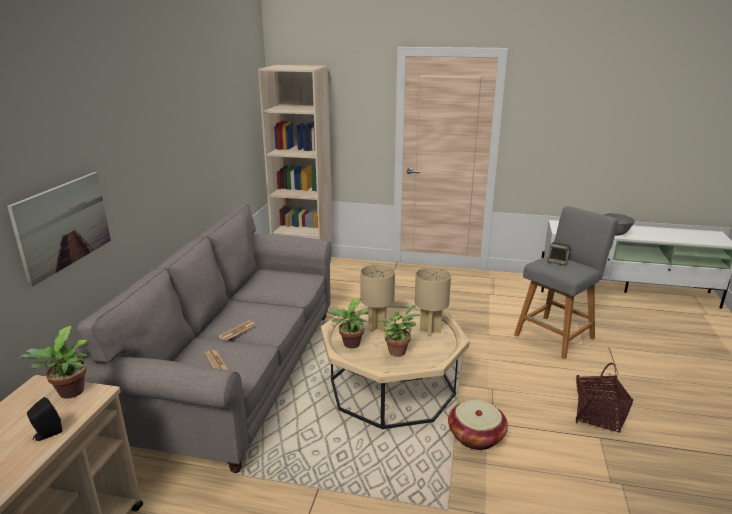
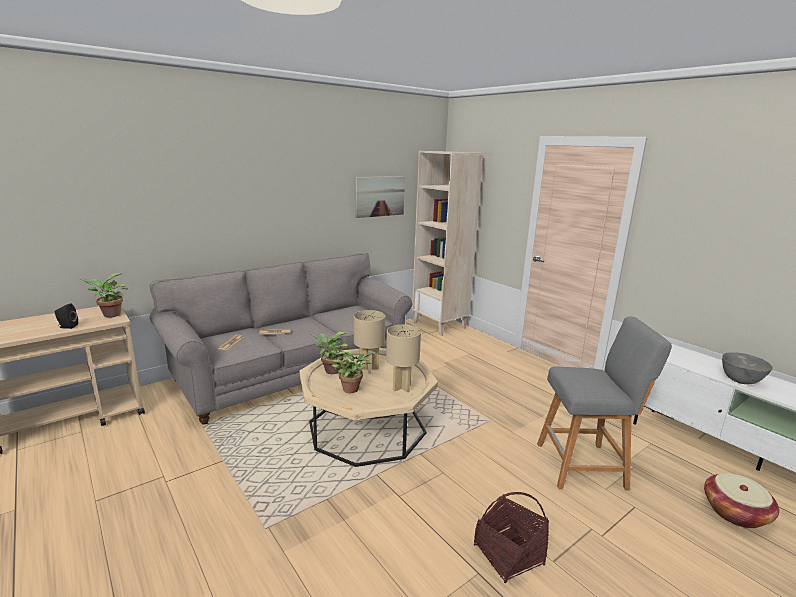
camera: 40 degrees right, 5 degrees down
(63, 225) = (170, 219): picture -> picture (380, 196)
(476, 436) = (369, 497): basket -> basket (735, 512)
(558, 262) = (587, 375): speaker -> none

